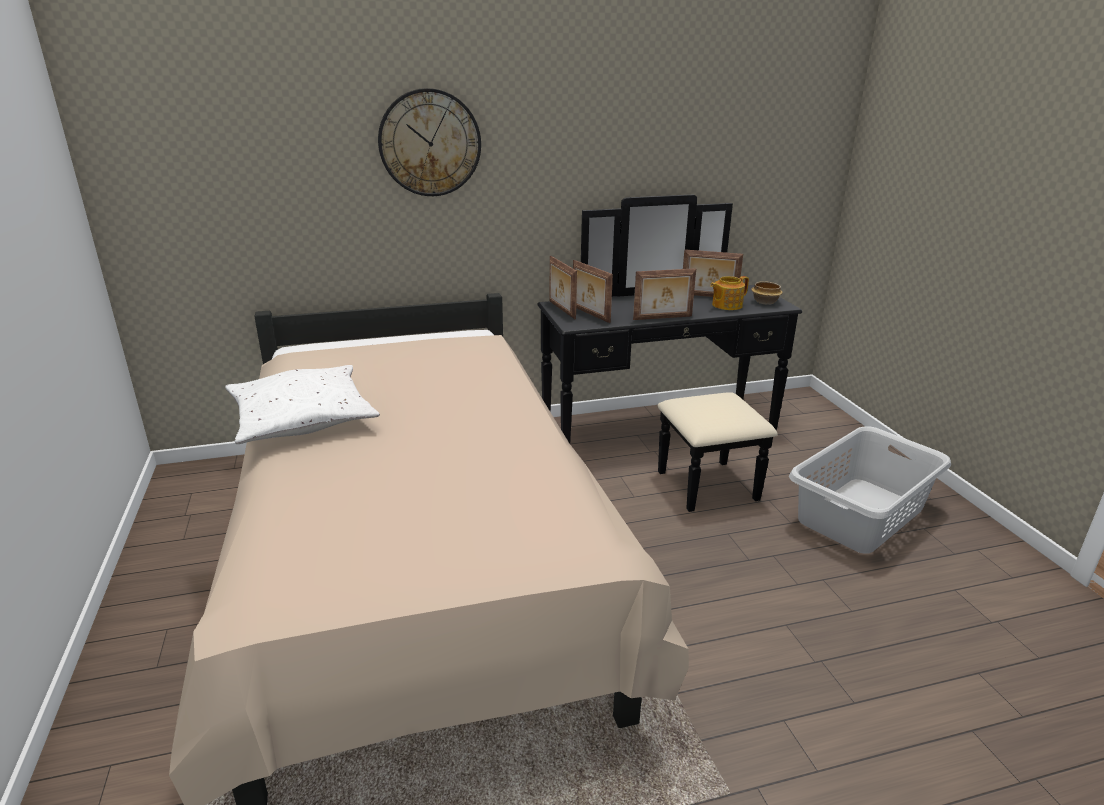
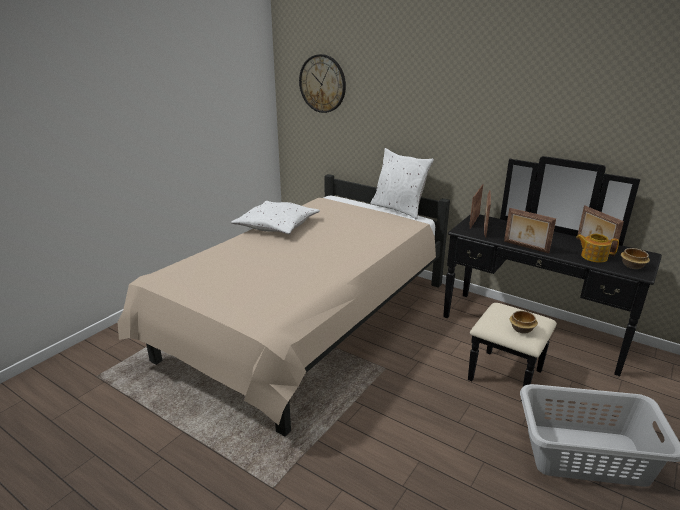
camera: 50 degrees right, 0 degrees up
(428, 330) = (399, 209): none -> white pillow
(430, 143) = (423, 99): wall clock -> wall clock (322, 83)
(737, 413) = (522, 329): none -> bowl

